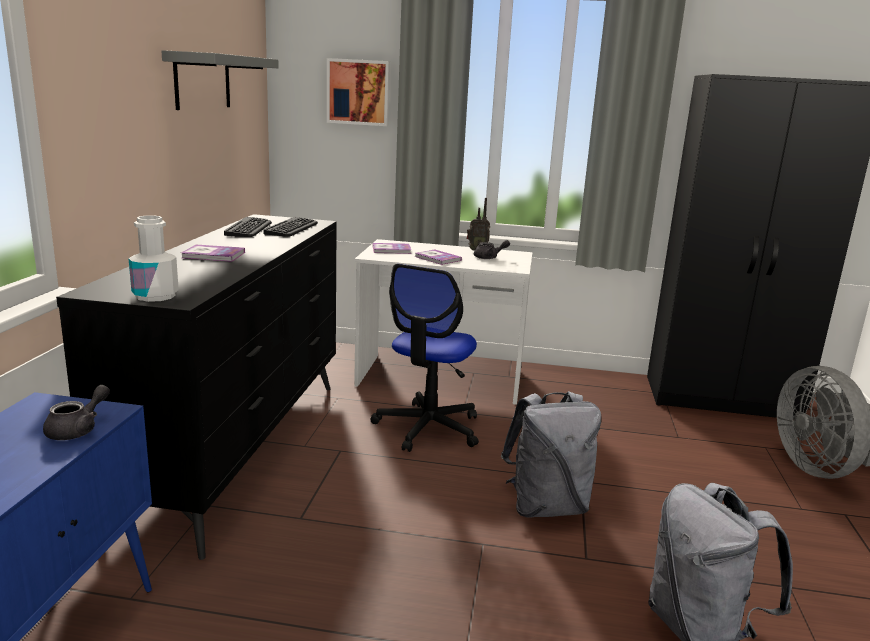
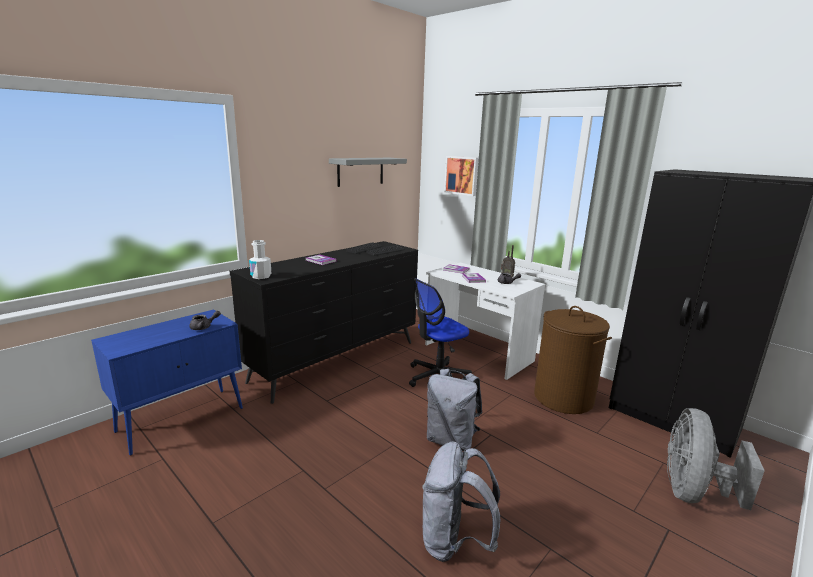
camera: 35 degrees right, 0 degrees up
(602, 407) = (563, 398): none -> brown laundry basket

